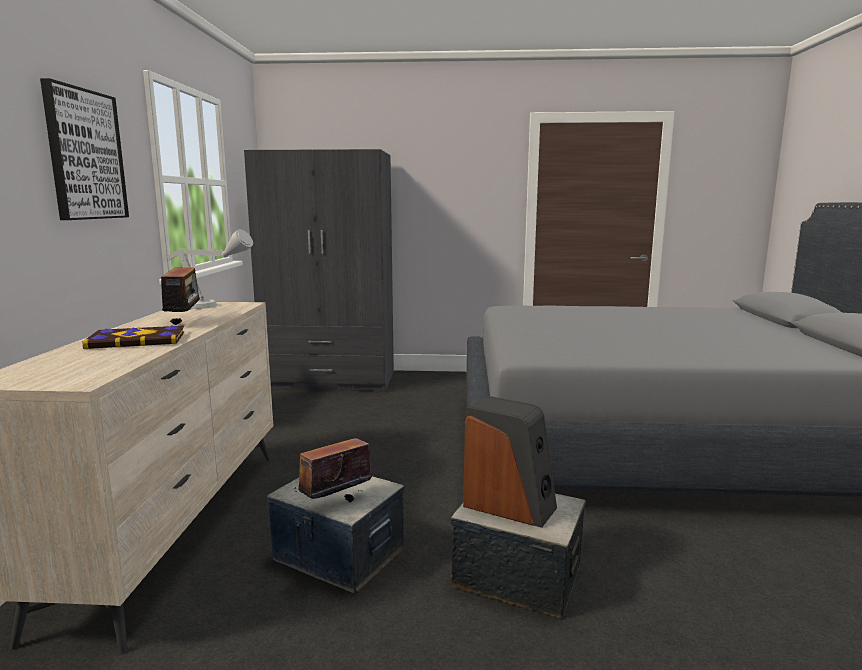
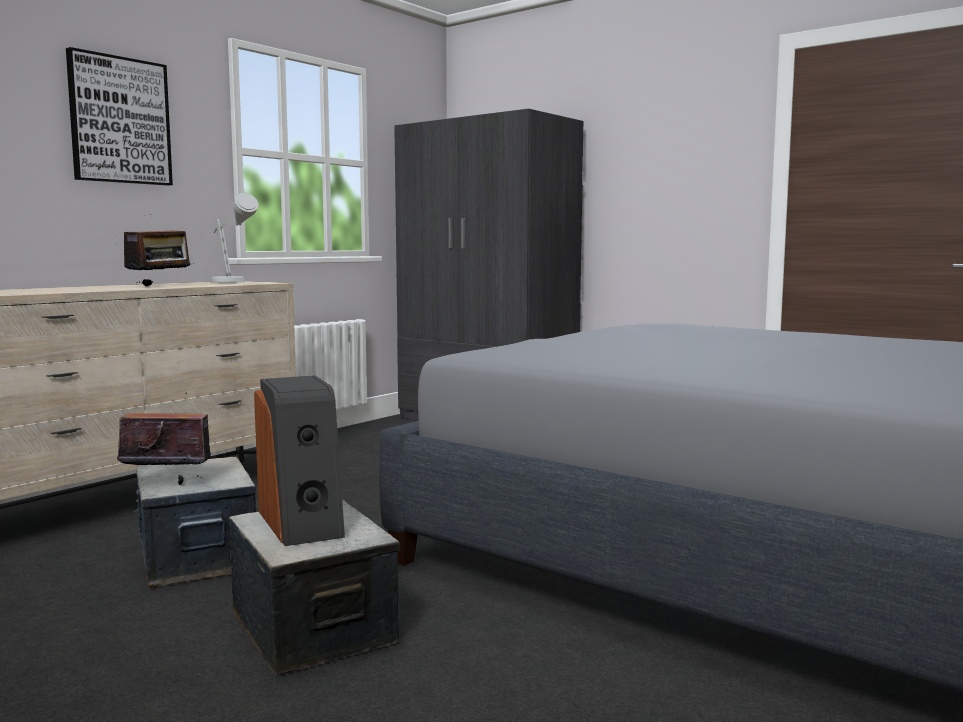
camera: 35 degrees right, 5 degrees down
(137, 340) = (75, 289): book -> none

